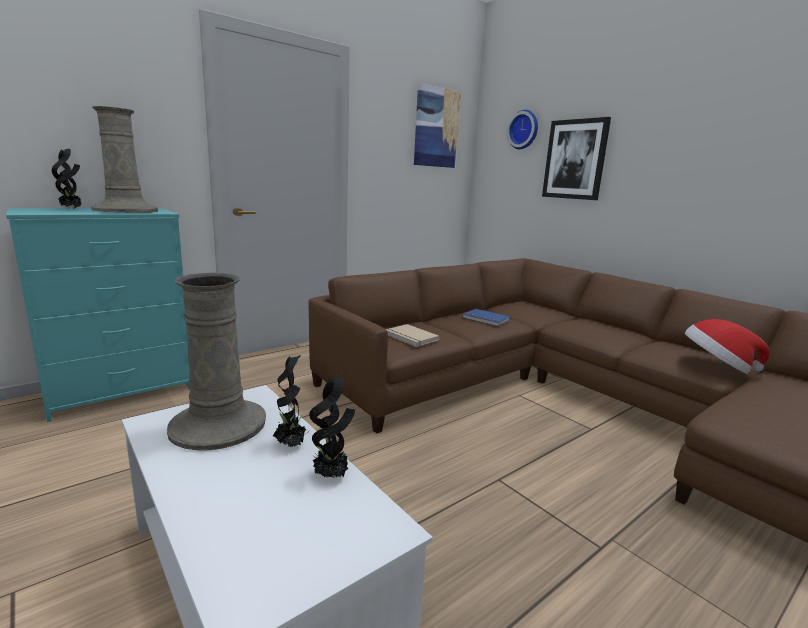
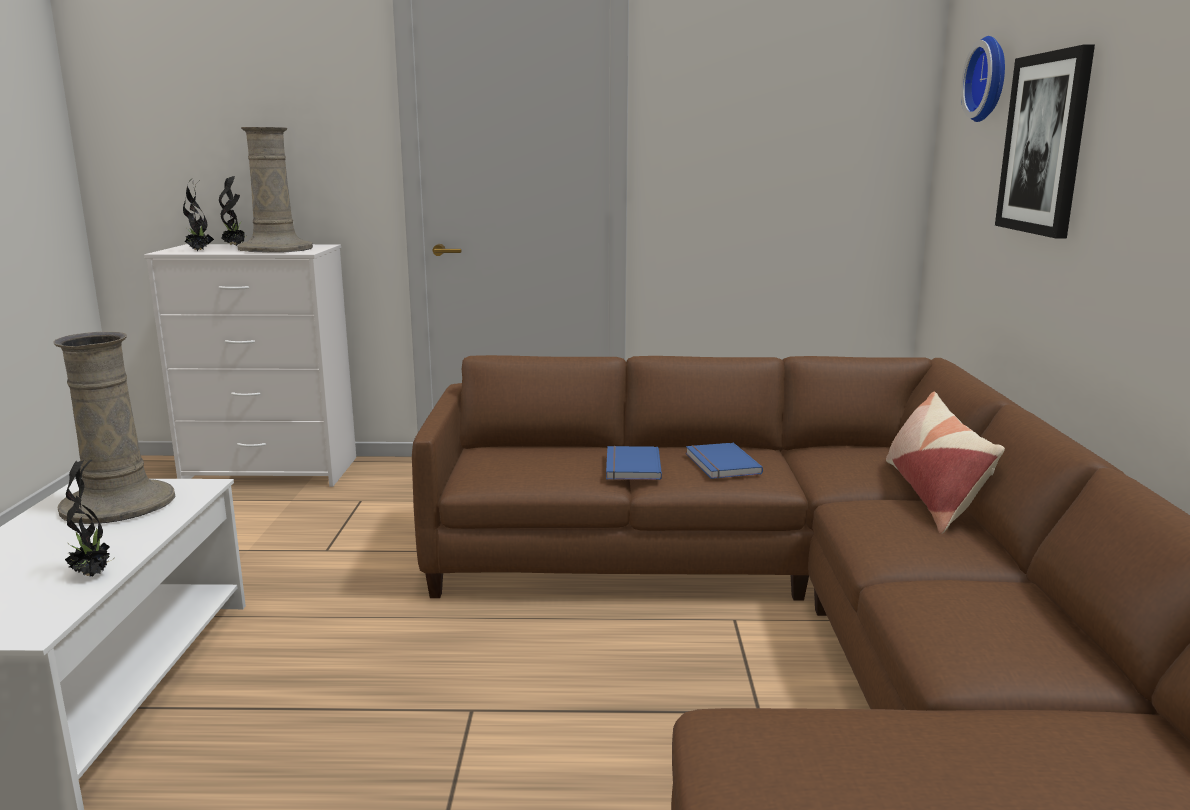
camera: 40 degrees right, 0 degrees up
(122, 391) = (272, 471): turquoise dresser -> white dresser
(291, 445) = (125, 539): potted plant -> potted plant (199, 251)
(410, 337) = (529, 466): beige book -> none
(436, 128) = (829, 89): picture -> none
(453, 328) = (630, 466): none -> blue book
(574, 316) = (933, 494): none -> pillow
(716, 367) = (997, 657): hat -> none

